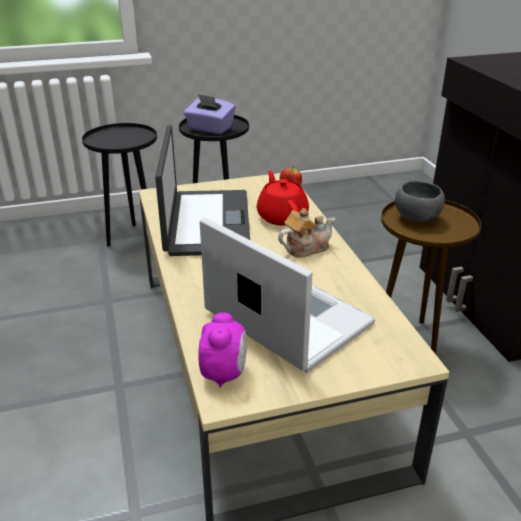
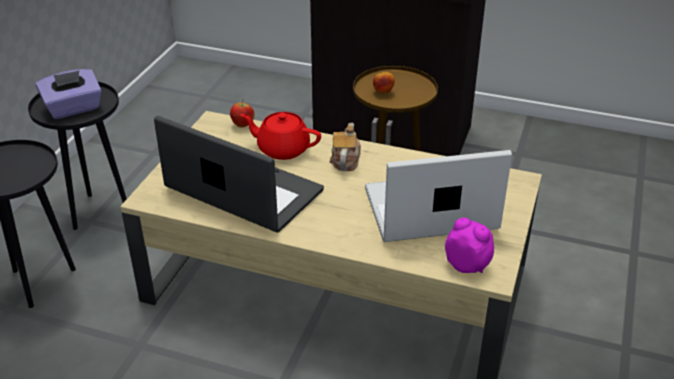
camera: 55 degrees left, 5 degrees up
(416, 218) = (383, 92): grey bowl -> apple

